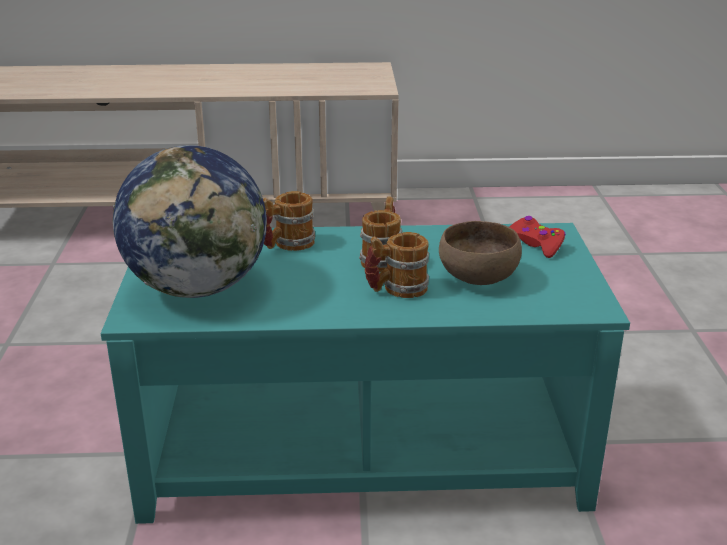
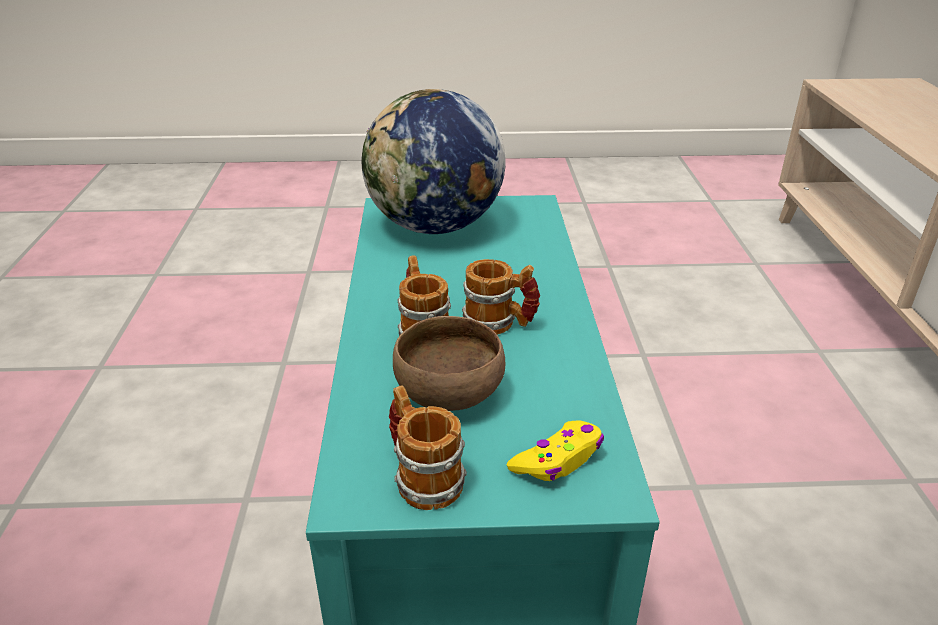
camera: 90 degrees right, 5 degrees up
(287, 245) = (529, 264): mug -> mug (422, 477)
(535, 244) = (558, 459): red game controller -> yellow game controller

